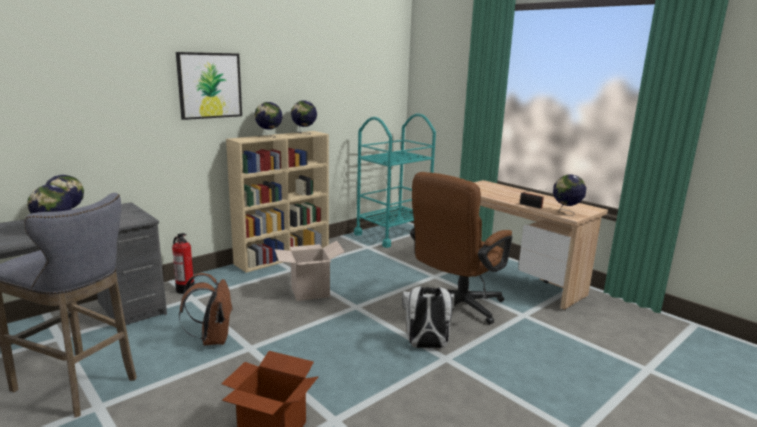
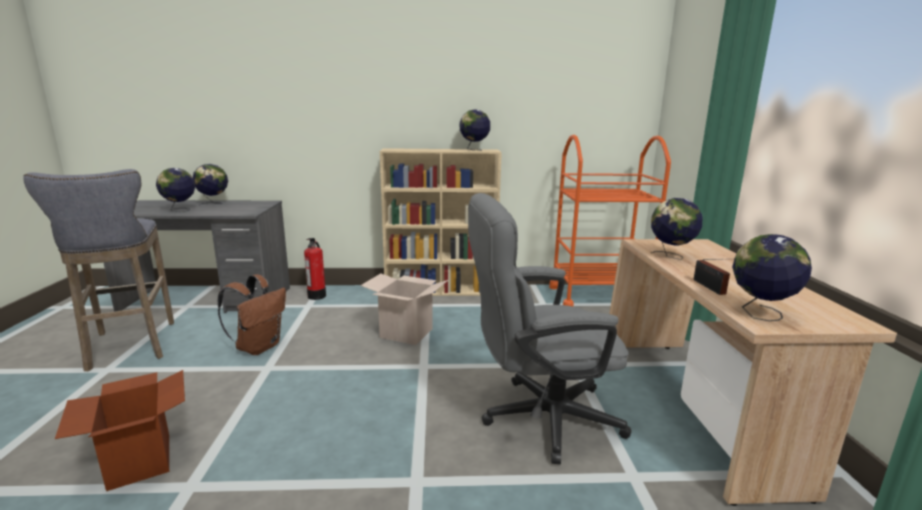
camera: 40 degrees right, 0 degrees up
(209, 85) = (367, 89): picture -> none
(269, 137) = (427, 149): globe -> globe (671, 256)
(393, 234) = (598, 298): turquoise cart -> orange cart
(426, 346) = (420, 451): white backpack -> none
(455, 308) = (538, 418): brown office chair -> grey office chair

